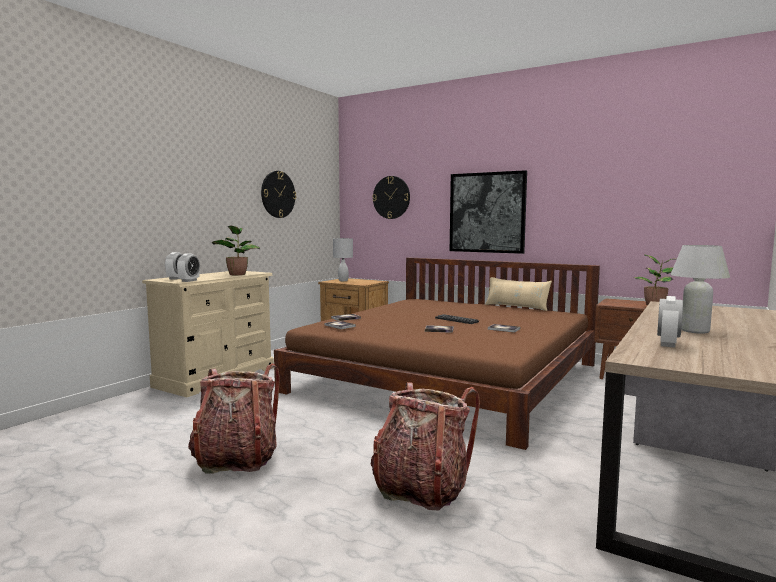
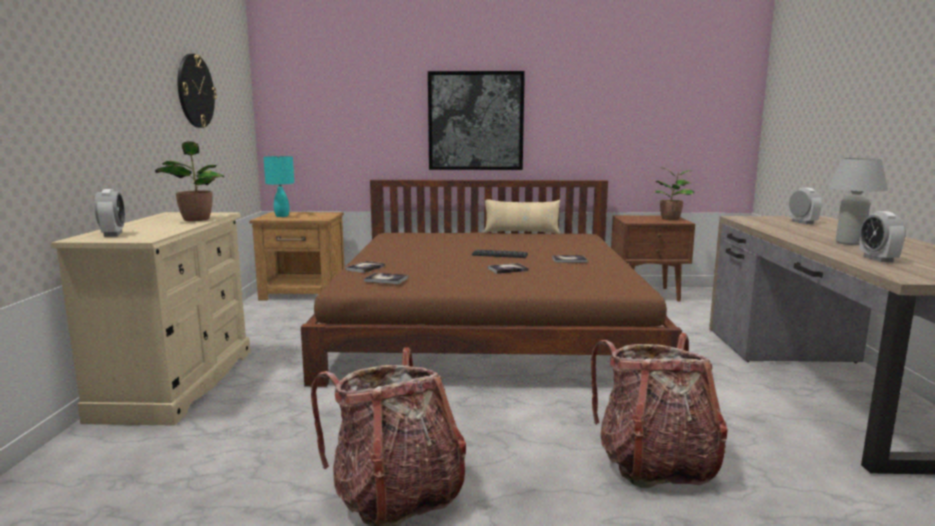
camera: 30 degrees left, 5 degrees up
(189, 281) = (153, 236): alarm clock -> alarm clock (802, 222)
(343, 280) = (282, 216): white table lamp -> turquoise table lamp
(391, 197) = (340, 99): wall clock -> none

